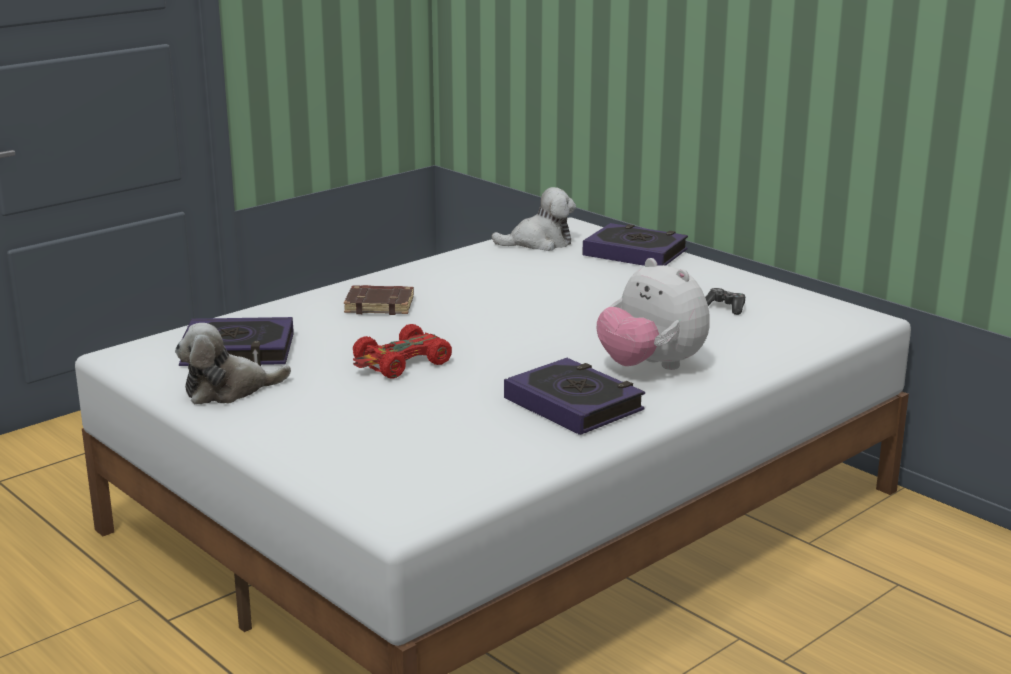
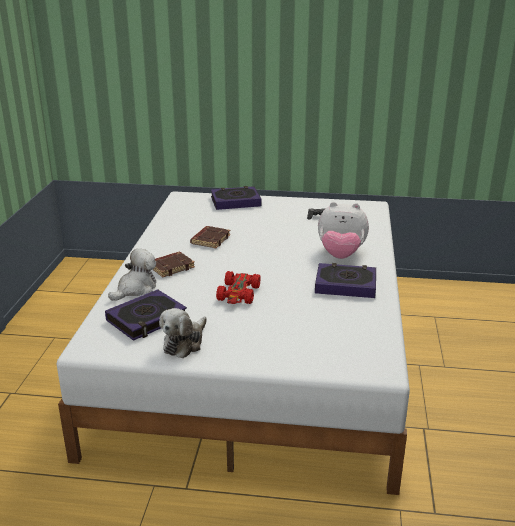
camera: 40 degrees left, 5 degrees up
(497, 289) = (210, 240): none -> brown book
(539, 243) = (184, 209): plush toy -> plush toy (136, 289)

